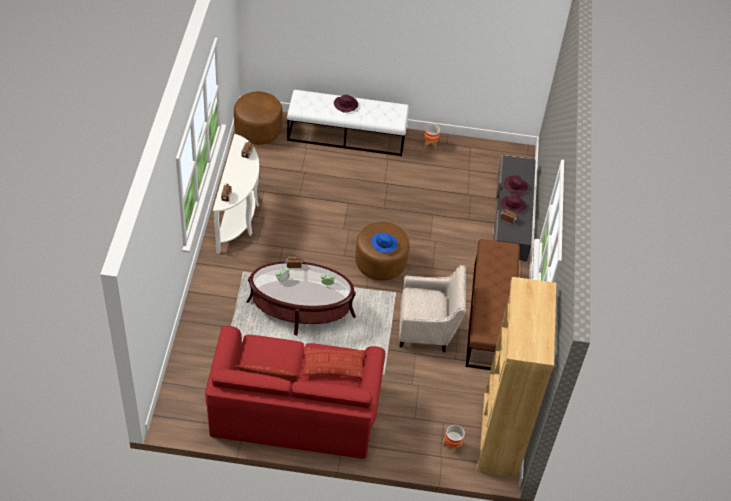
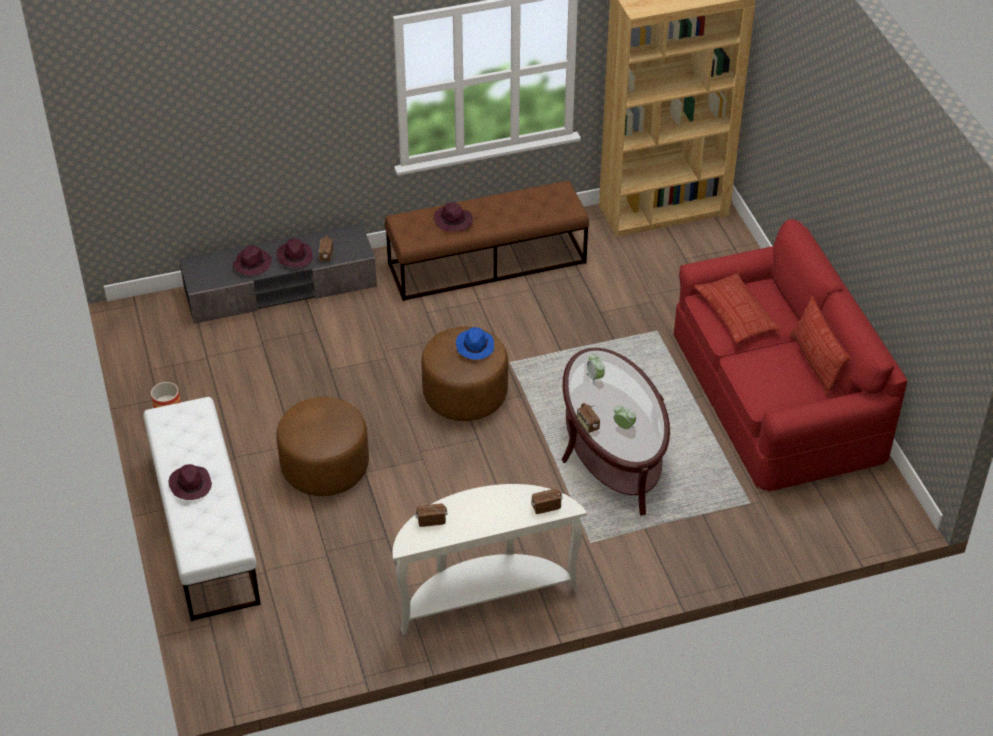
camera: 110 degrees left, 5 degrees down
(258, 130) = (255, 657): brown ottoman -> brown ottoman (325, 468)
(428, 329) = (551, 312): beige armchair -> none
(452, 446) = (712, 243): planter -> none
(497, 271) = (453, 221): none -> purple hat

